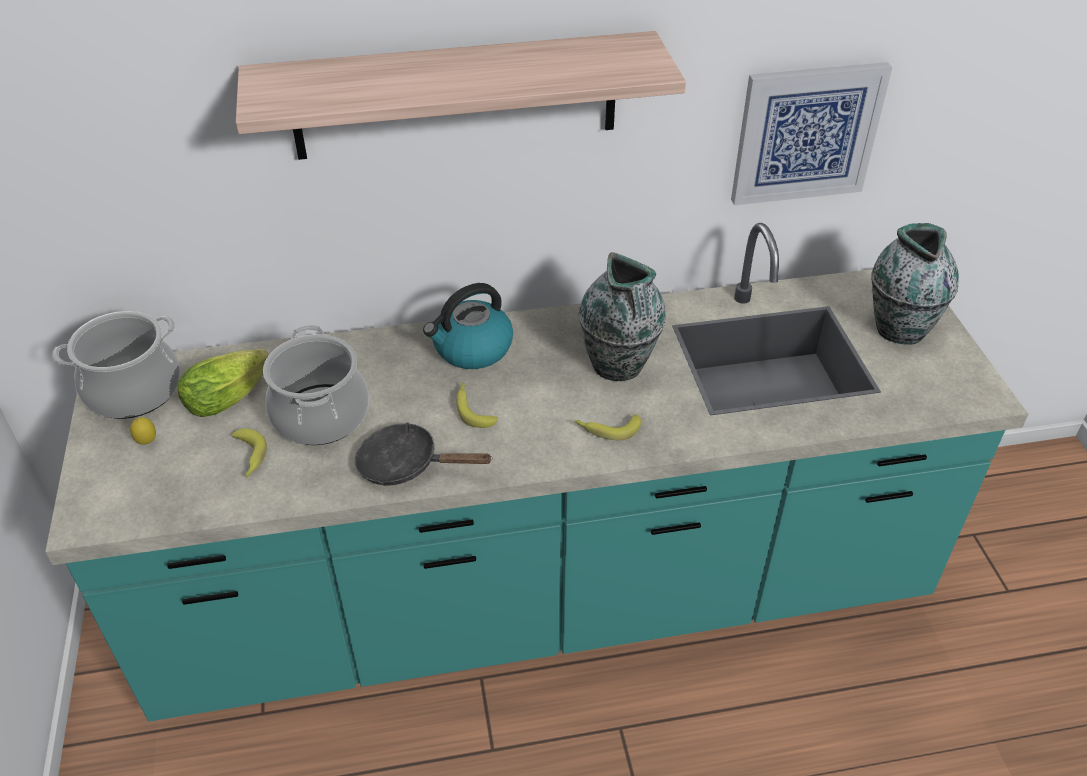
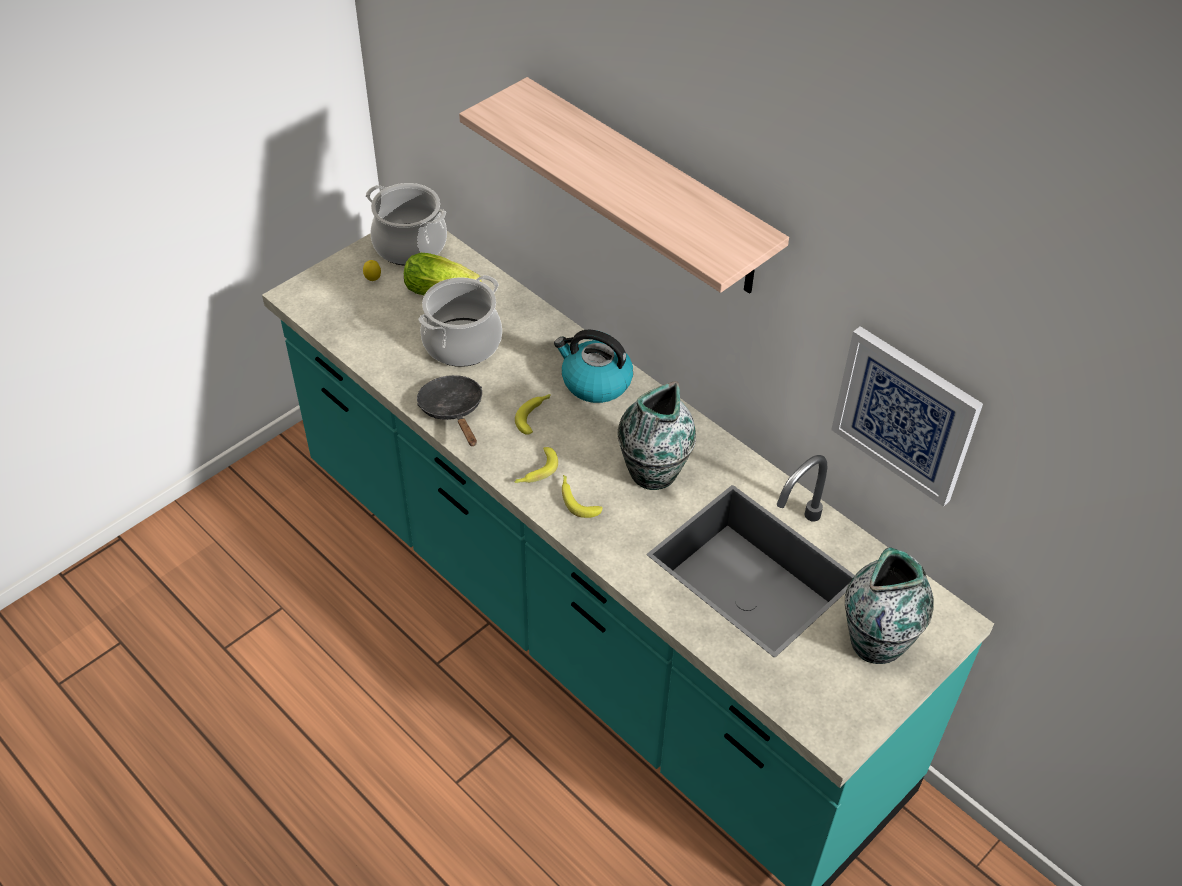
camera: 55 degrees right, 5 degrees up
(249, 458) = (397, 333): banana -> banana (535, 472)

